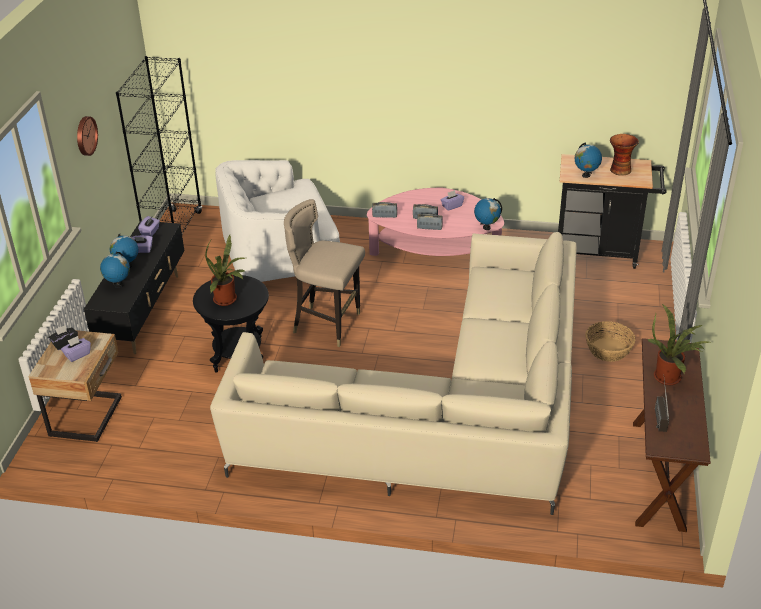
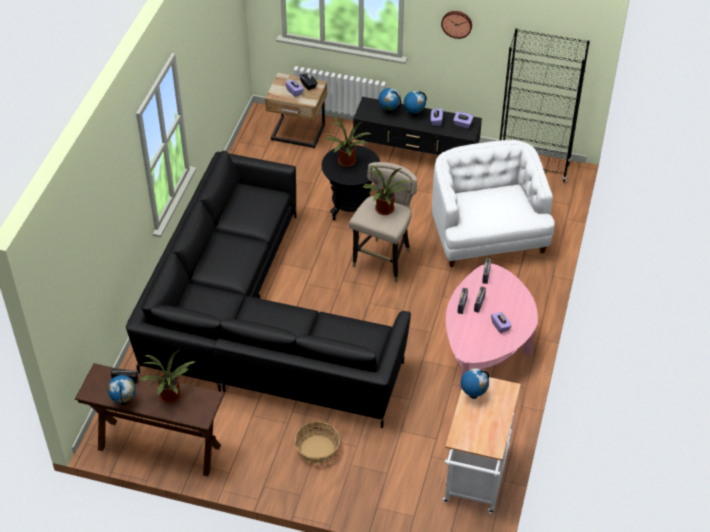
camera: 95 degrees right, 10 degrees up
(326, 254) = (384, 211): none -> potted plant
(444, 415) = (256, 323): beige sofa -> black sofa
(486, 227) = (459, 347): globe -> globe (124, 401)
(602, 252) = (475, 480): black cart -> white cart
(619, 170) = (482, 426): vase -> none

